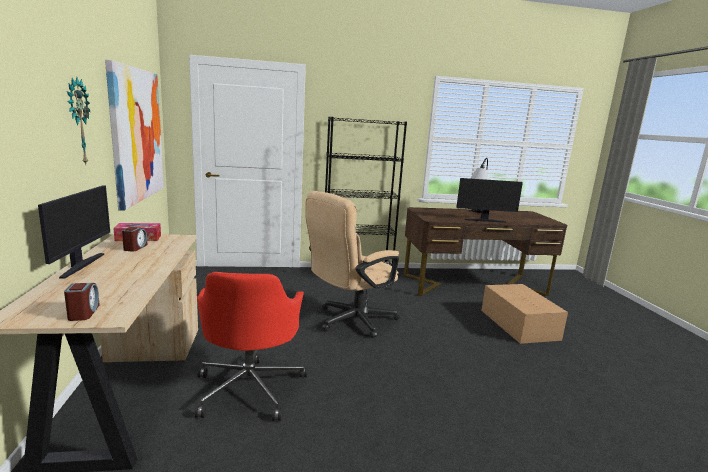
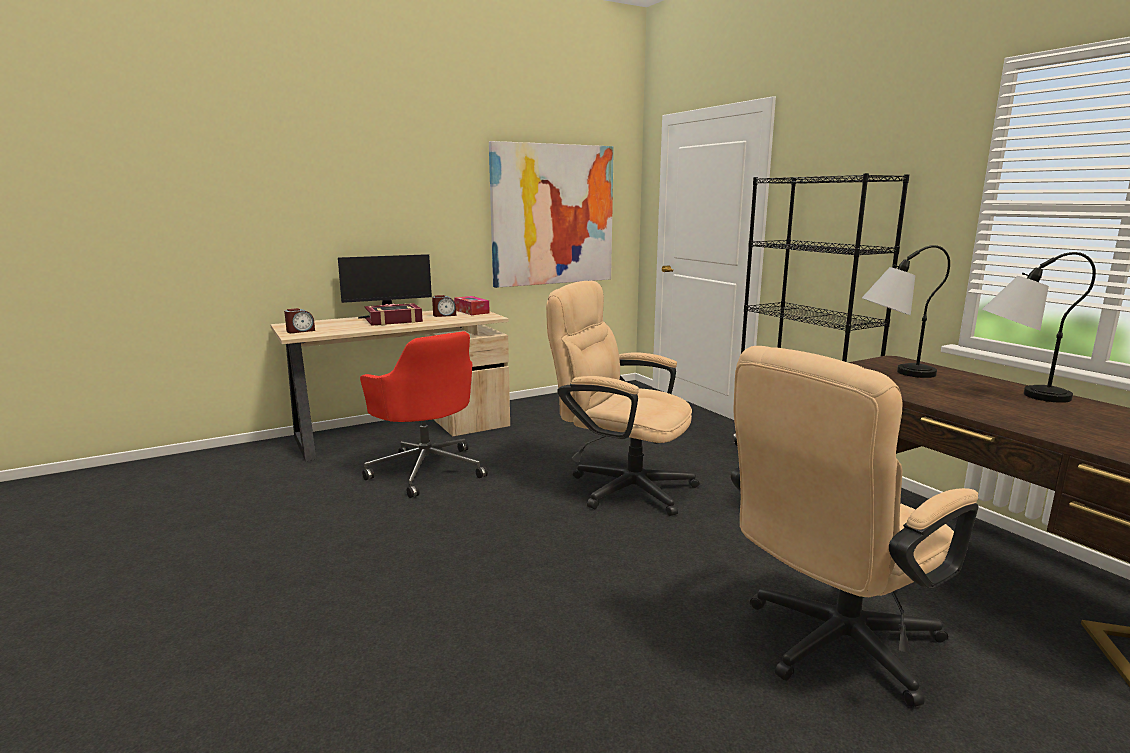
camera: 70 degrees right, 0 degrees up
(77, 122) = (426, 199): wall clock -> none
(119, 266) = (394, 320): none -> book
(250, 387) = (427, 470): red office chair -> red office chair turned 105 degrees counterclockwise
(438, 214) = (892, 373): none -> table lamp
(484, 220) = (948, 403): monitor -> none
(519, 325) = (830, 647): cardboard box -> beige office chair

